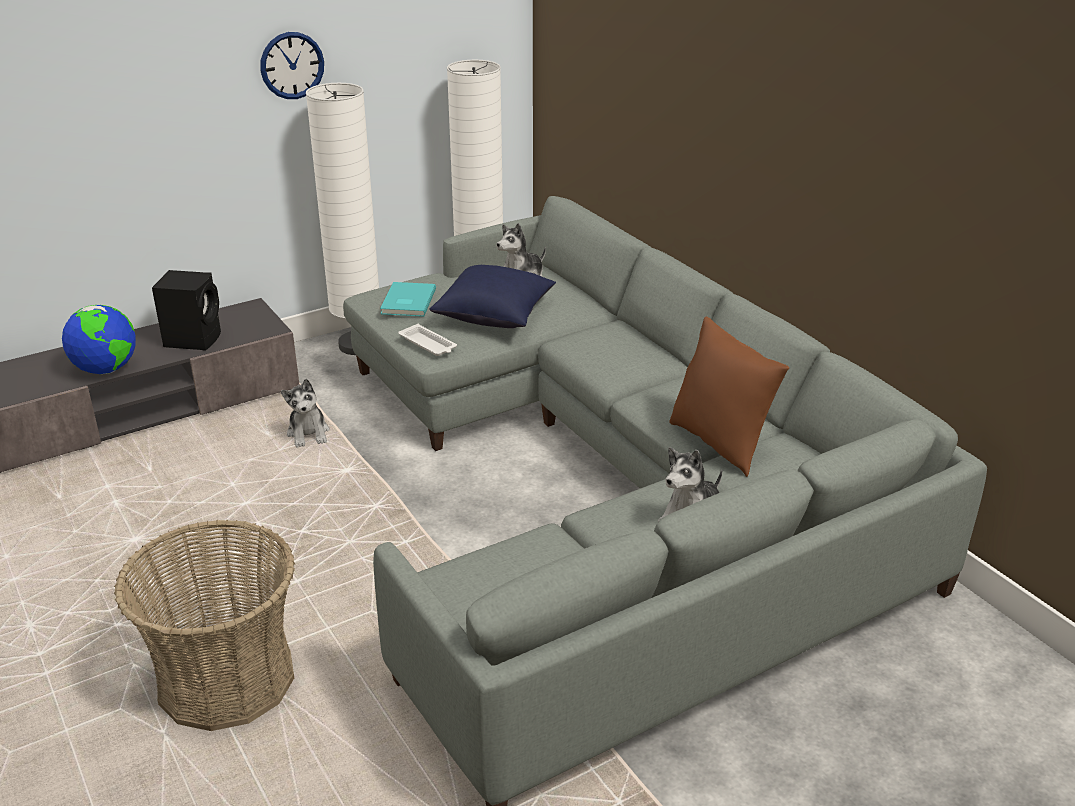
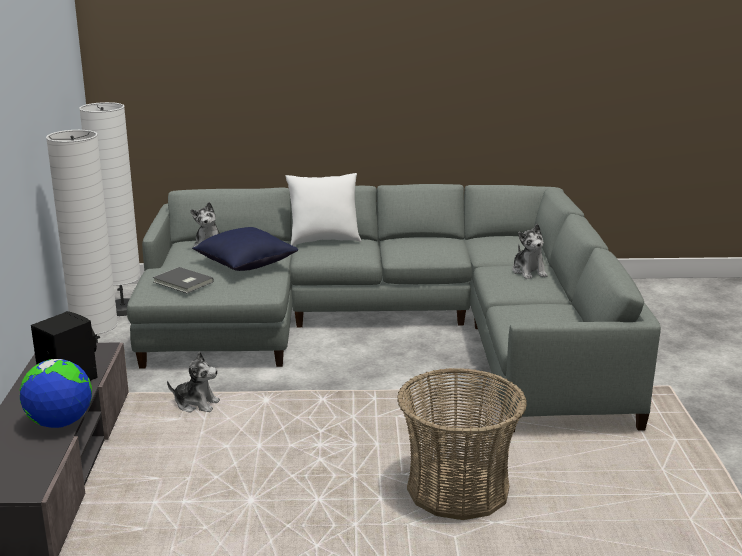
camera: 60 degrees left, 10 degrees down
(292, 65) = (23, 125): wall clock -> none
(406, 302) = (182, 282): turquoise book -> grey book
(428, 344) = (252, 290): white tray -> none
(631, 334) = (324, 240): none -> white pillow
(720, 443) = (464, 251): brown pillow -> none

